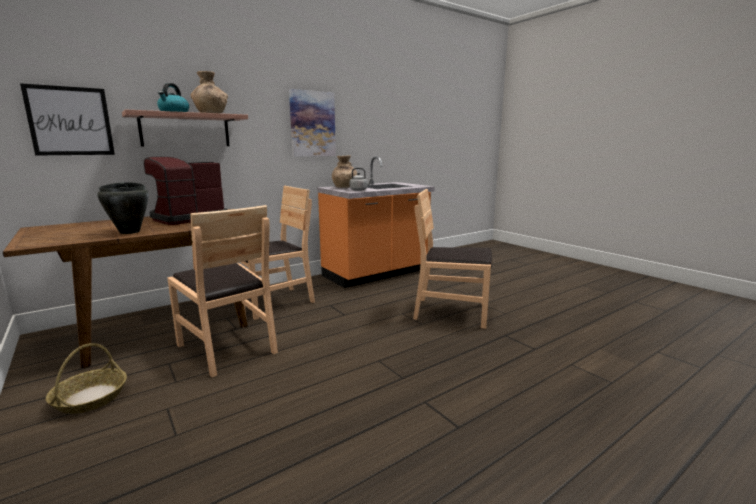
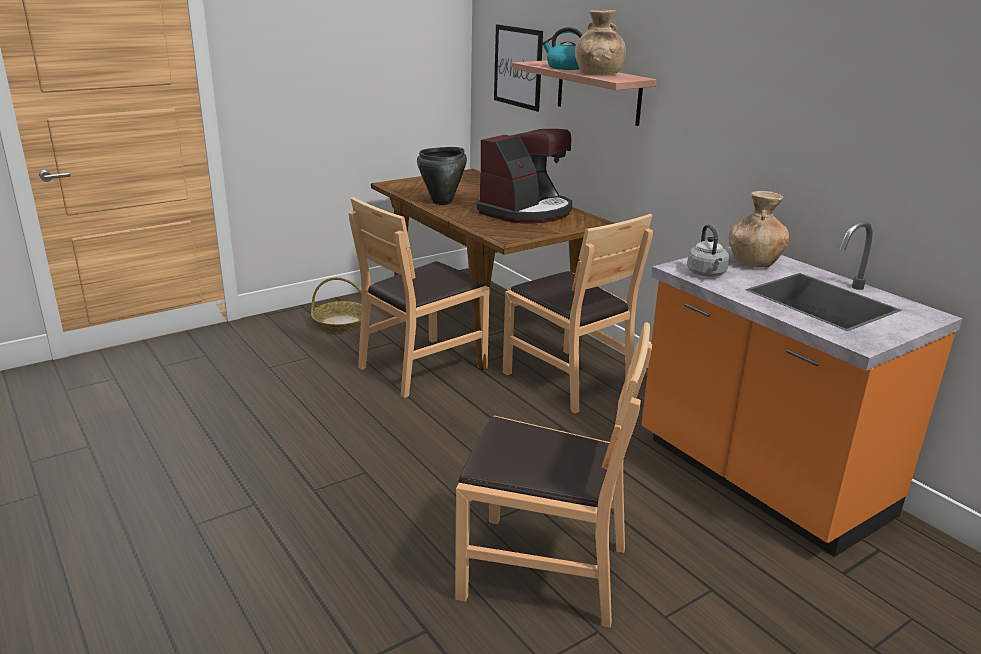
camera: 90 degrees right, 10 degrees up
(187, 218) = (527, 211): coffee machine -> coffee machine turned 90 degrees clockwise
(312, 124) = (773, 111): picture -> none
(451, 312) = (543, 570): brown chair -> brown chair turned 90 degrees clockwise

